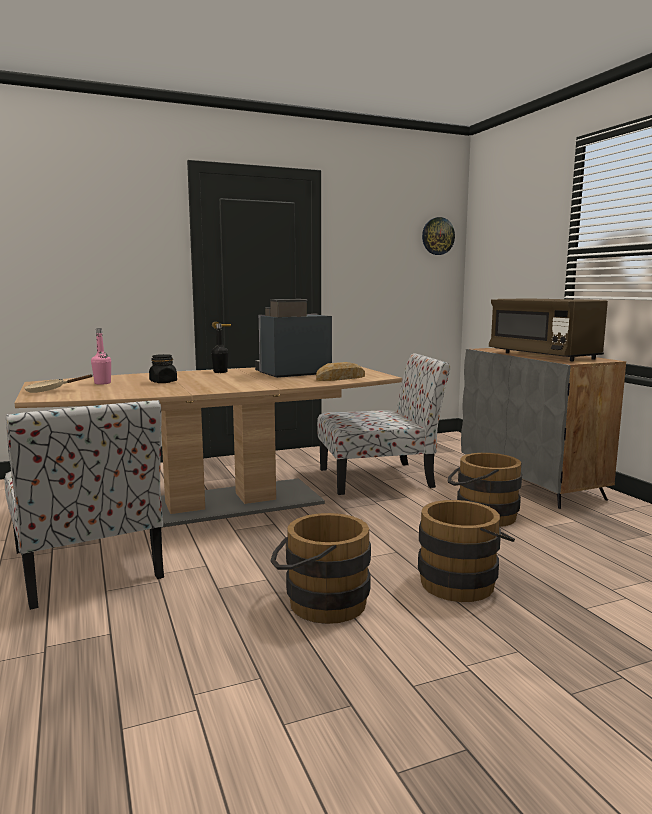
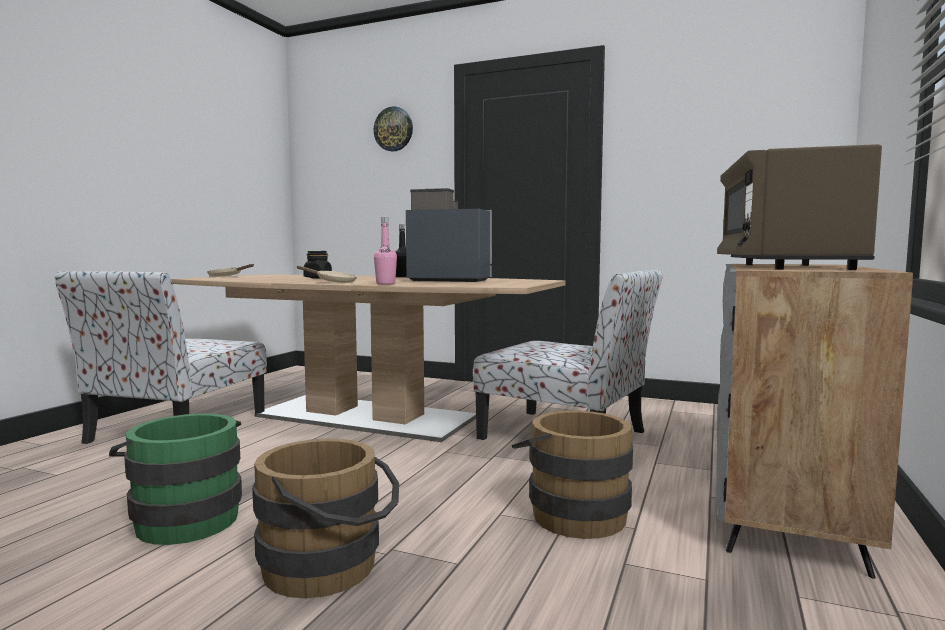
camera: 45 degrees right, 5 degrees down
(102, 383) = (282, 276): pink bottle -> pink bottle (385, 284)
(237, 387) = (333, 282): none -> beige frying pan
(319, 603) = (184, 518): brown bucket -> green bucket
(340, 378) = (460, 284): bread -> none
(437, 236) = (796, 105): wall clock -> wall clock (393, 129)

